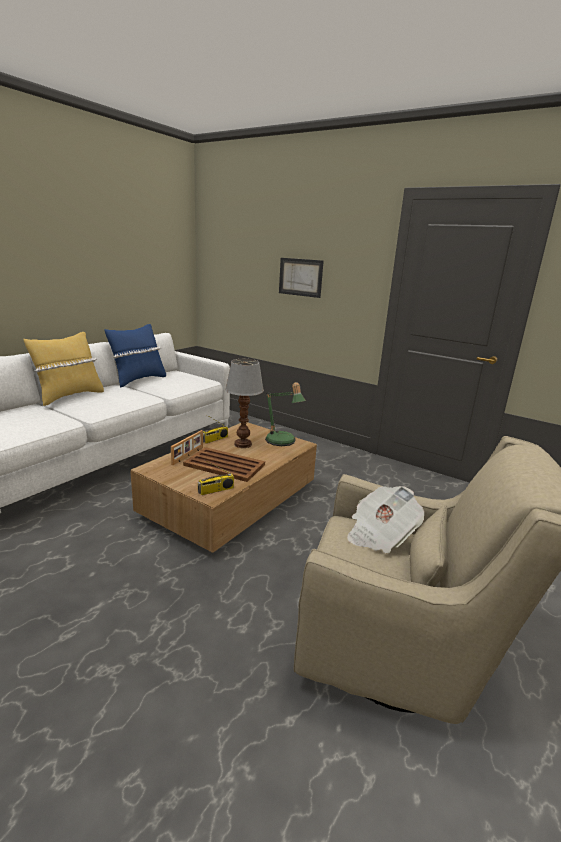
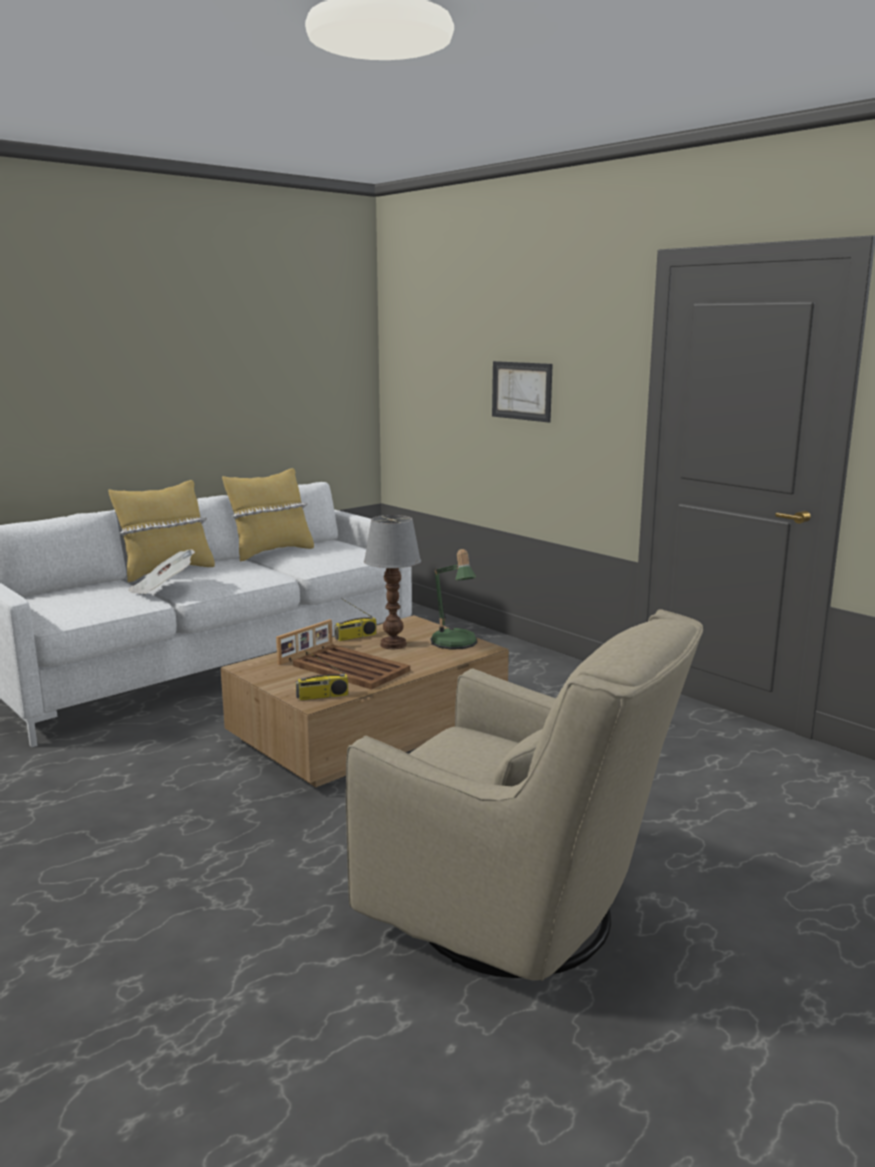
camera: 15 degrees right, 5 degrees down
(138, 380) = (271, 552): blue pillow -> yellow pillow
(380, 534) = (494, 745): newspaper -> newspaper (162, 589)

